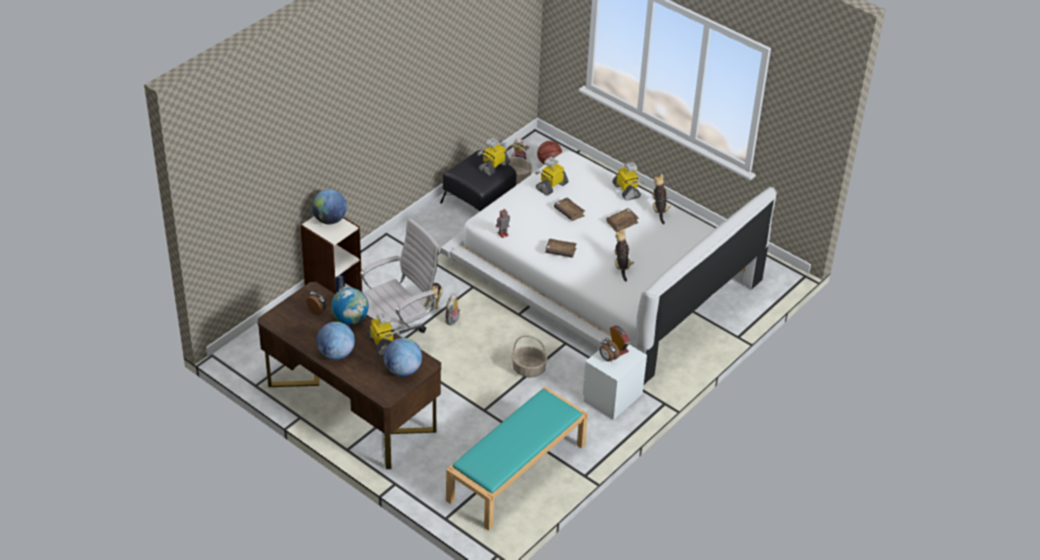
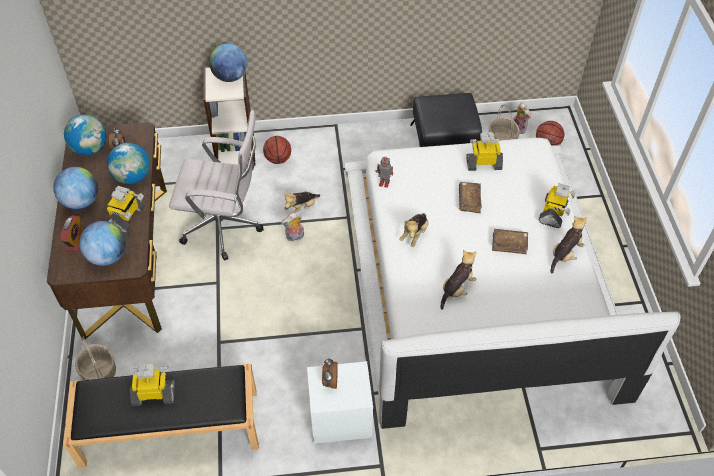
camera: 45 degrees right, 10 degrees up
(292, 322) = (90, 149): none -> globe
(374, 280) = (278, 159): none -> basketball
(493, 166) = (461, 115): toy robot -> toy robot (154, 394)
(516, 473) = (169, 428): turquoise bench -> black bench
(528, 369) = (300, 330): basket -> basket (99, 372)
(560, 251) = (414, 234): brown book -> plush toy
(618, 348) = (354, 377): alarm clock -> alarm clock (76, 242)

